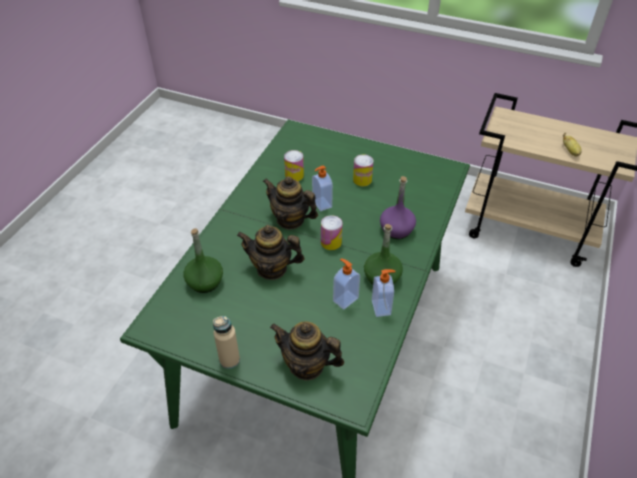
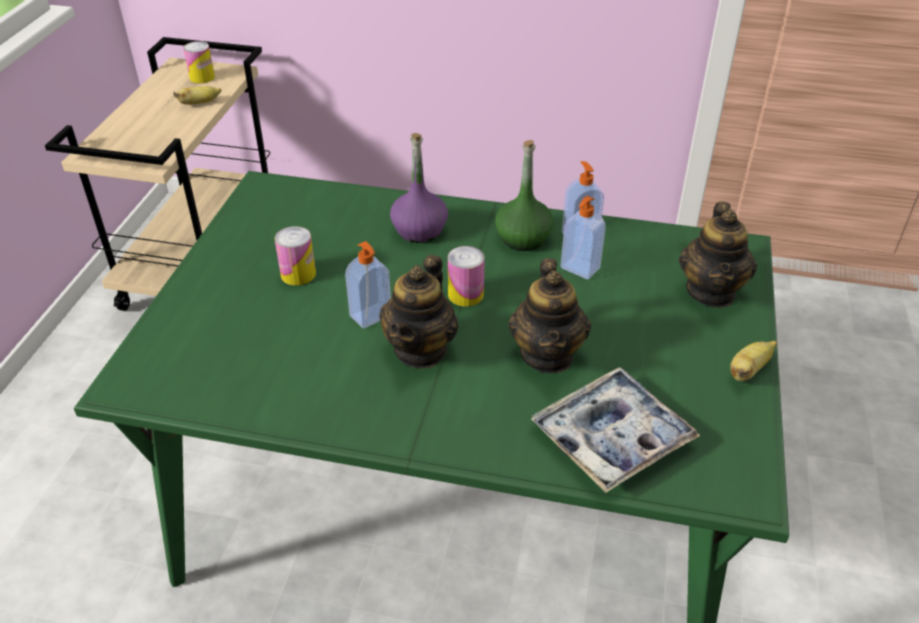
camera: 100 degrees left, 5 degrees down
(205, 282) = (612, 437): green bottle -> tray
(229, 360) = (748, 371): beige bottle -> banana
(294, 175) = (289, 363): can -> can (202, 77)

